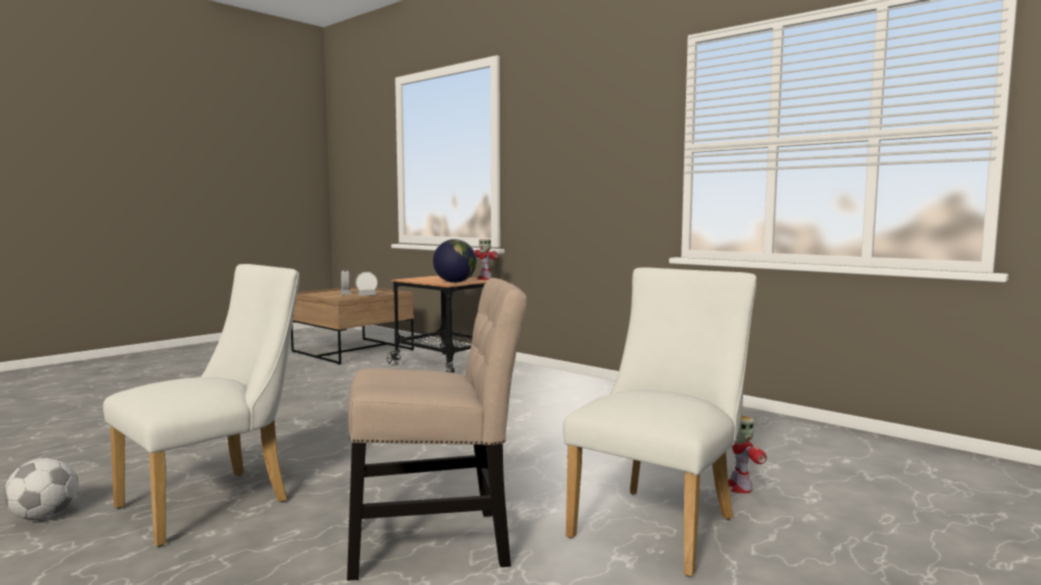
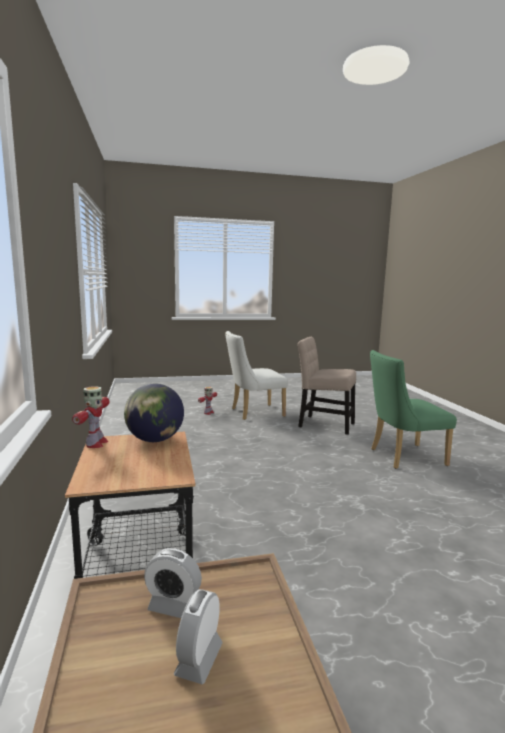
camera: 145 degrees left, 5 degrees up
(44, 517) = (479, 470): football -> none
(216, 501) = (402, 457): white chair -> green chair

